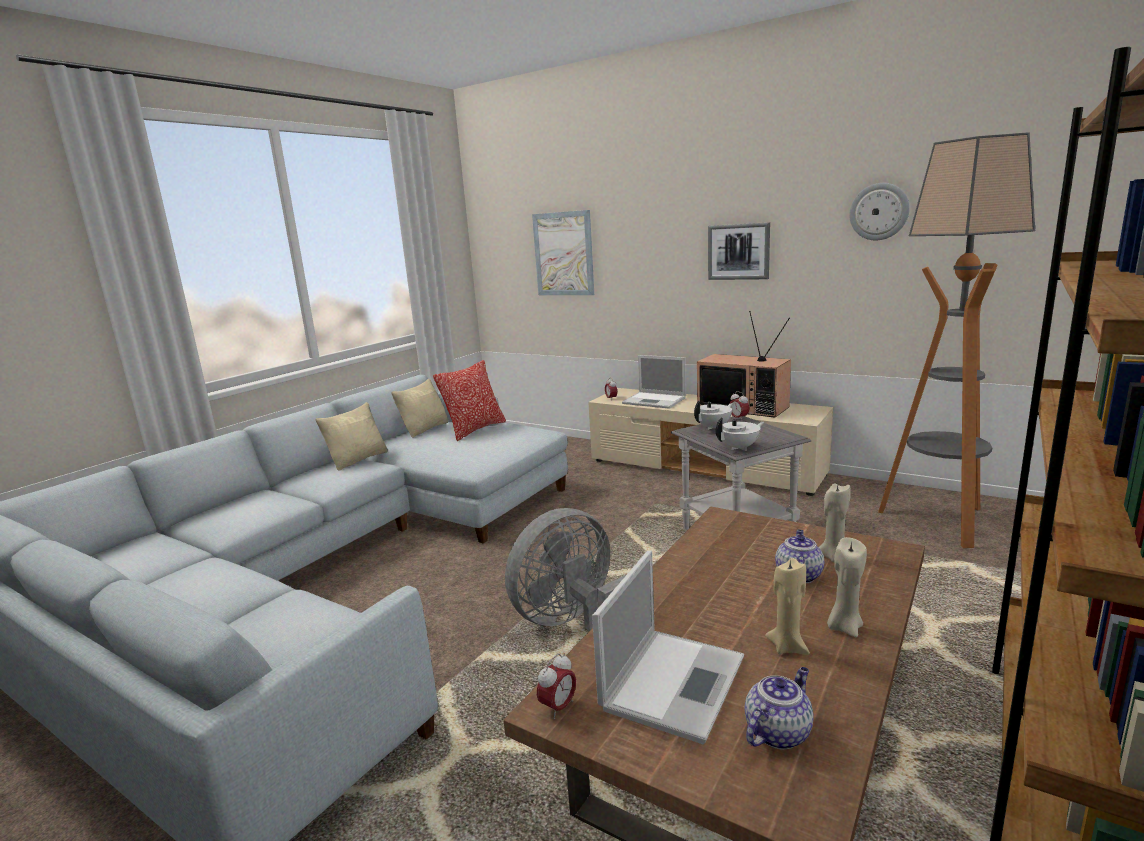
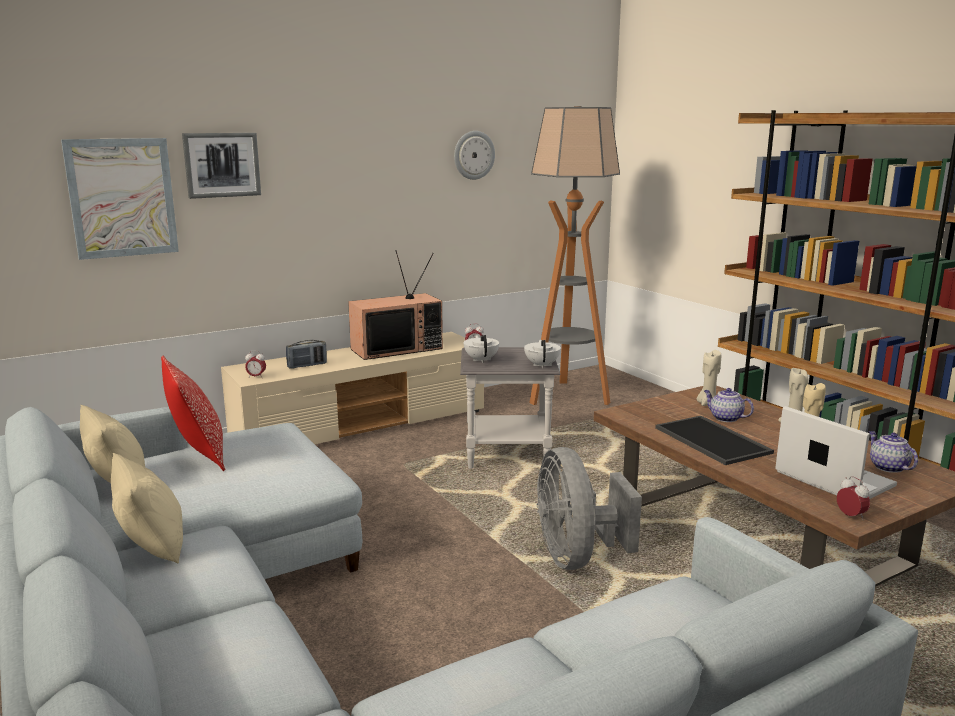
camera: 65 degrees left, 0 degrees up
(655, 401) = (307, 365): laptop -> radio
(709, 580) = (714, 440): none -> tray
(738, 251) = (359, 191): picture -> picture (222, 165)

